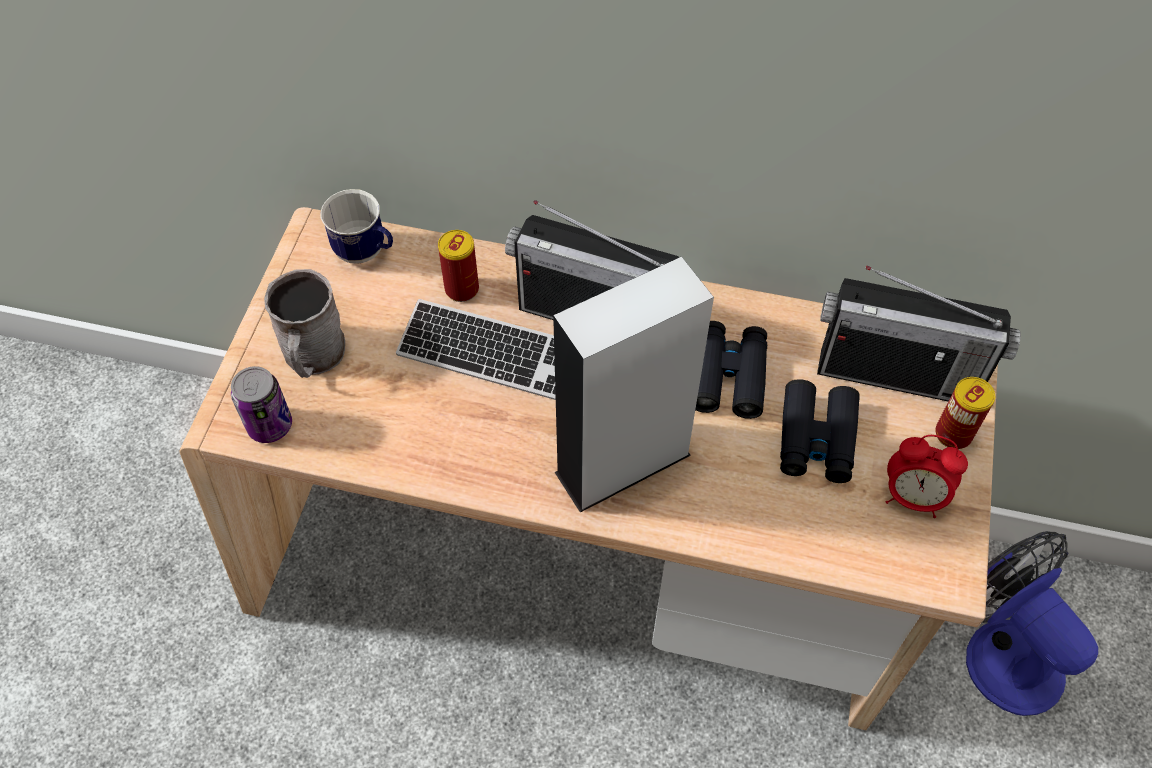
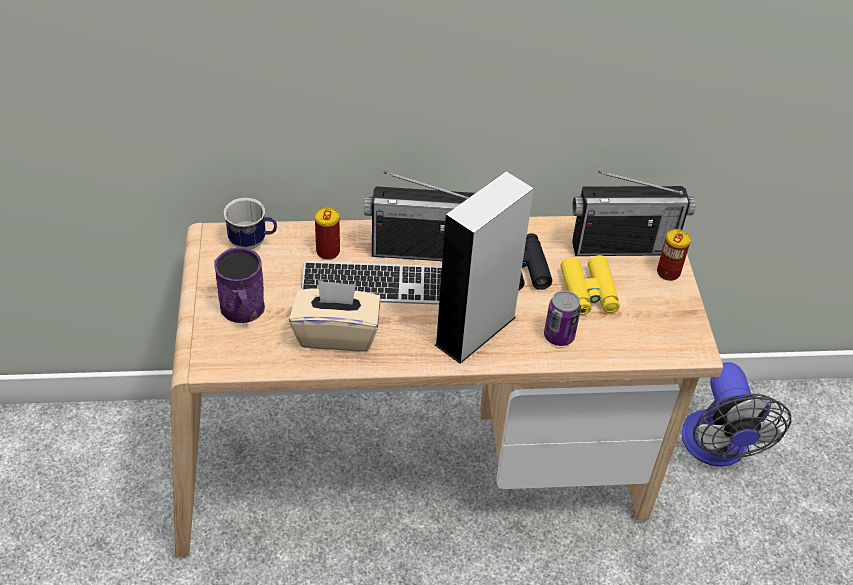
camera: 20 degrees left, 10 degrees down
(270, 425) = (232, 358): can -> can (559, 336)
(313, 356) = (244, 311): grey mug -> purple mug
(424, 421) = (336, 333): none -> beige tissue box
(816, 439) = (589, 292): black binoculars -> yellow binoculars
(913, 497) = (658, 311): alarm clock -> none
(1001, 650) = (717, 449): fan -> fan turned 135 degrees counterclockwise

